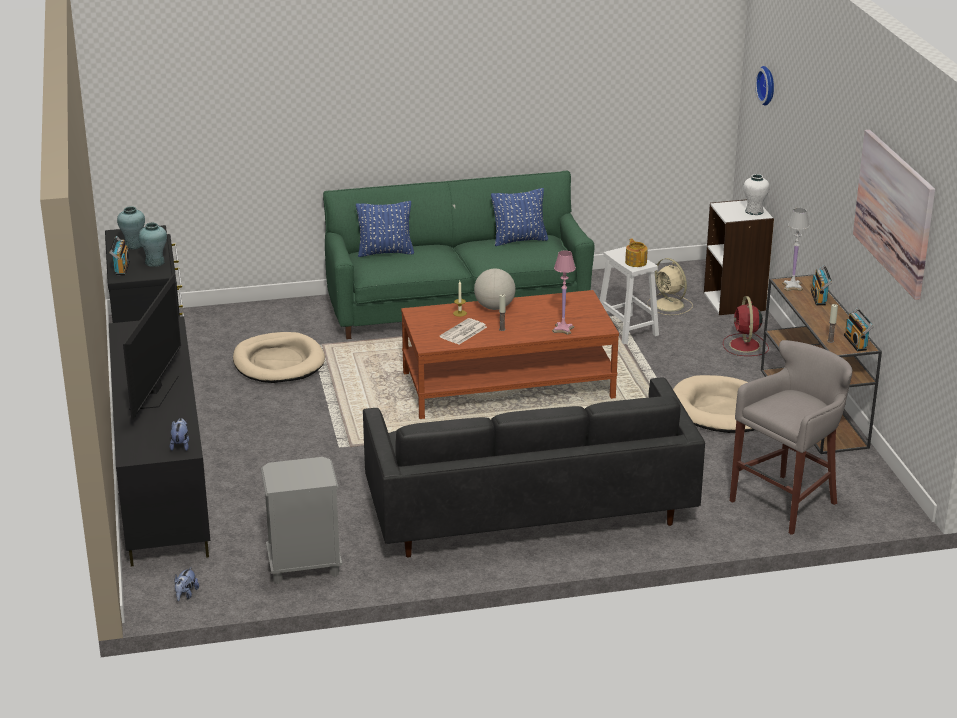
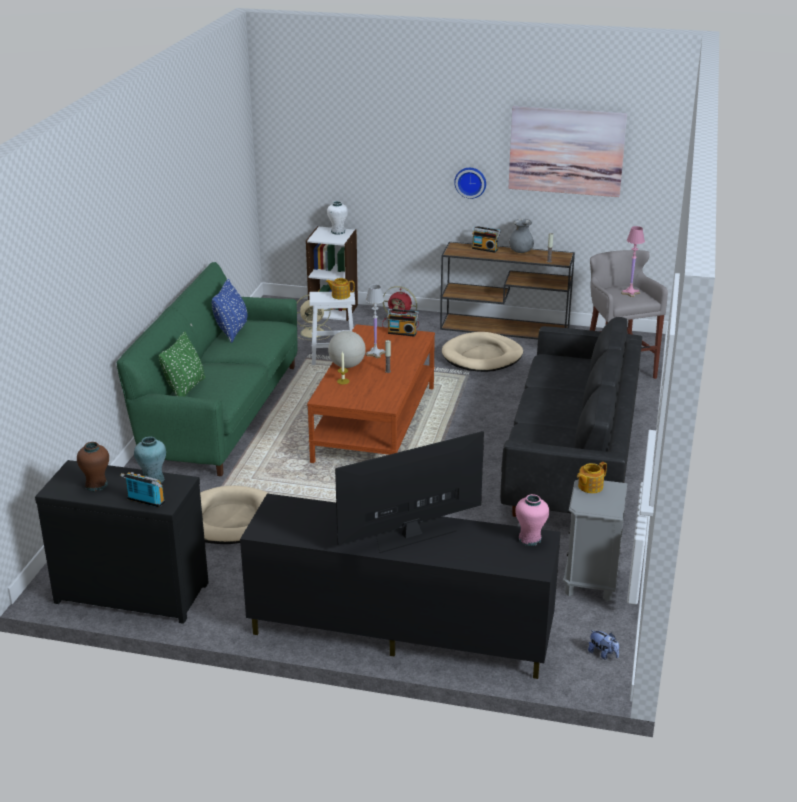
camera: 65 degrees left, 0 degrees up
(134, 245) = (96, 485): turquoise vase -> brown vase
(155, 390) = (412, 534): television -> television turned 60 degrees counterclockwise
(180, 445) = (530, 539): plush toy -> pink vase
(314, 466) = (589, 486): none -> teapot
(385, 252) = (185, 389): blue pillow -> green pillow
(463, 332) = (378, 387): newspaper -> none
(562, 329) = (410, 349): pink table lamp -> pink table lamp (630, 293)
(768, 85) = (314, 131): wall clock -> wall clock (470, 182)
(792, 287) = (461, 252): white table lamp -> white table lamp (375, 353)
(838, 319) = (520, 251): none -> grey vase
(857, 342) = (557, 255): radio -> radio (402, 332)

